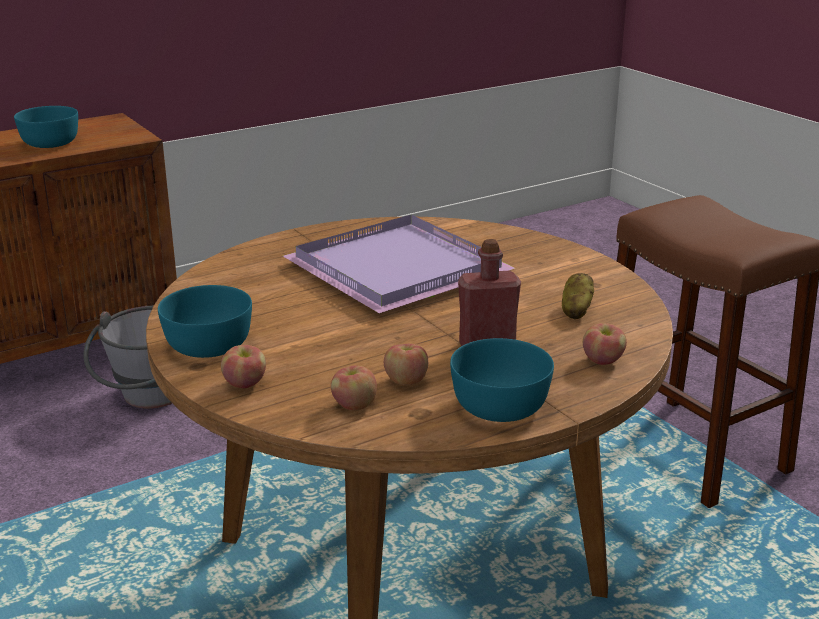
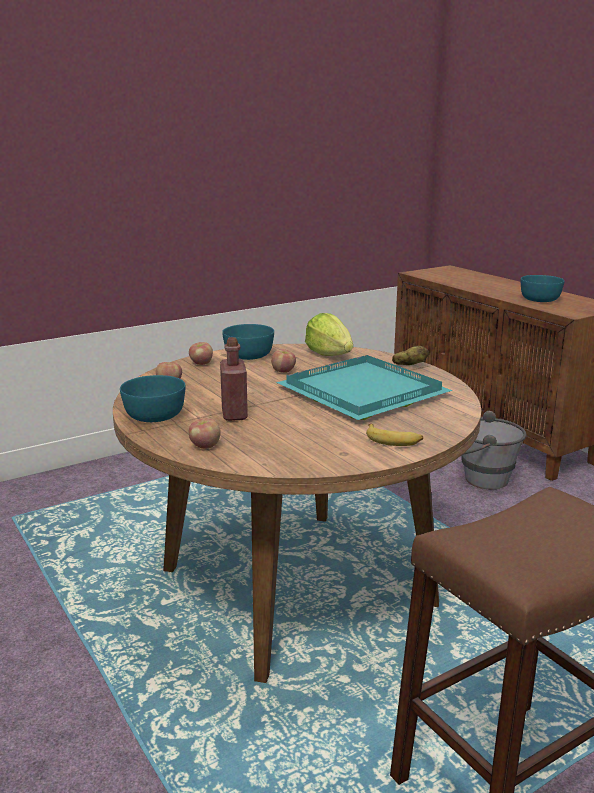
camera: 90 degrees right, 5 degrees down
(227, 285) = (329, 354): none -> lettuce
(402, 269) = (362, 393): purple tray -> turquoise tray
(406, 381) = (194, 394): apple -> apple (283, 371)
(552, 260) = (393, 440): none -> banana
(575, 310) = (291, 443): potato -> potato (410, 365)

